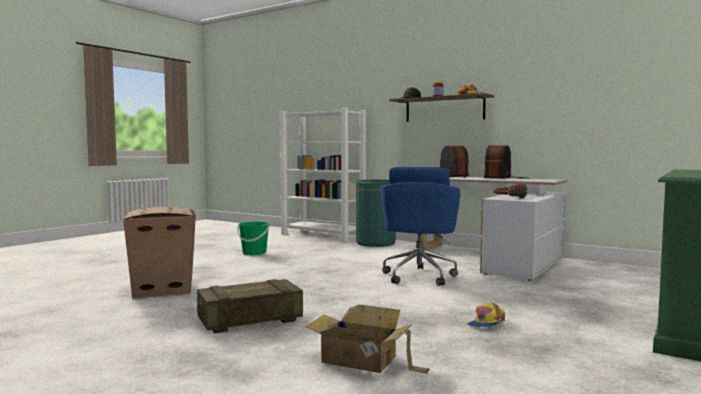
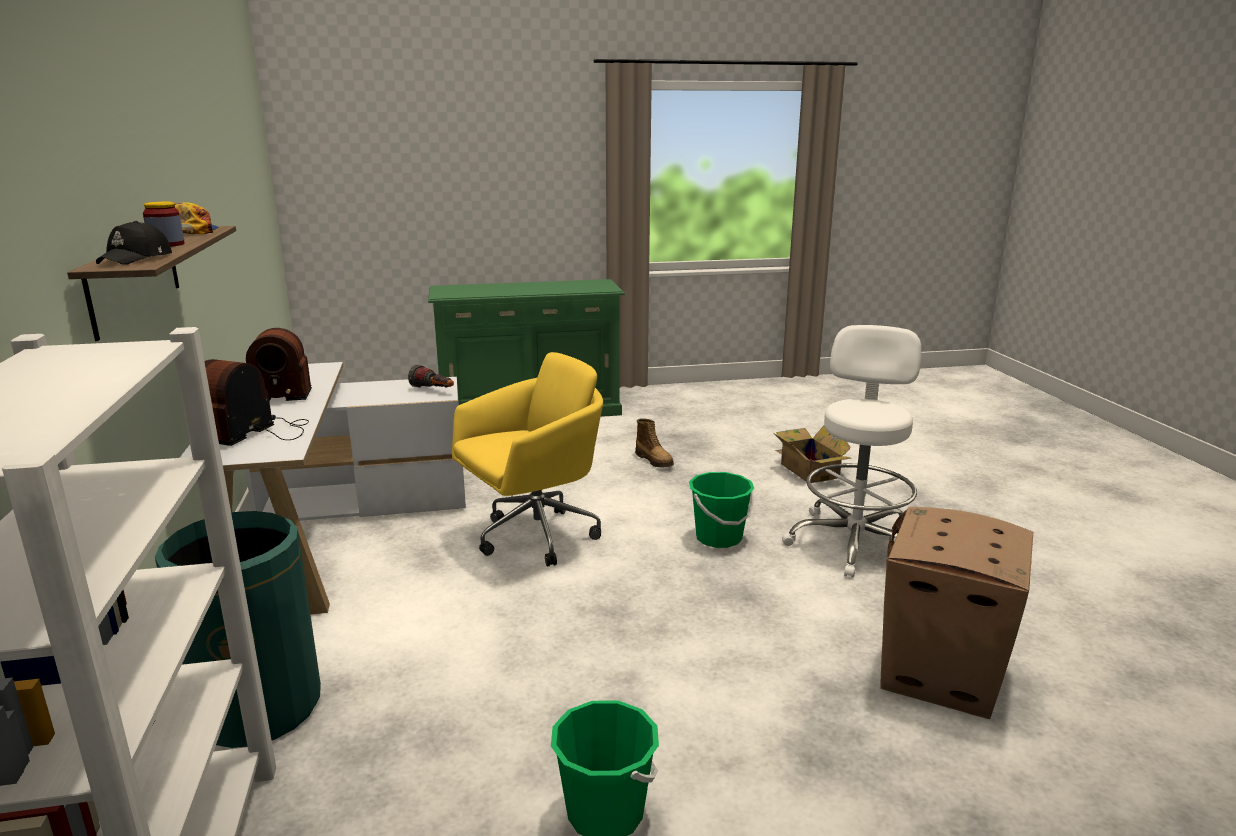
camera: 135 degrees left, 15 degrees up
(250, 320) = (854, 542): crate -> white stool
(336, 299) = (718, 538): none -> green bucket
(419, 276) = (532, 539): blue office chair -> yellow office chair
(486, 323) = (655, 461): cap -> boot

